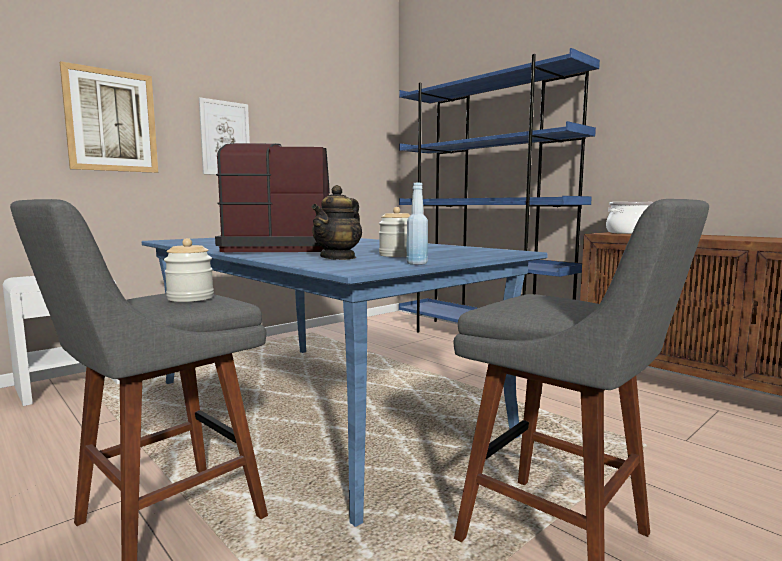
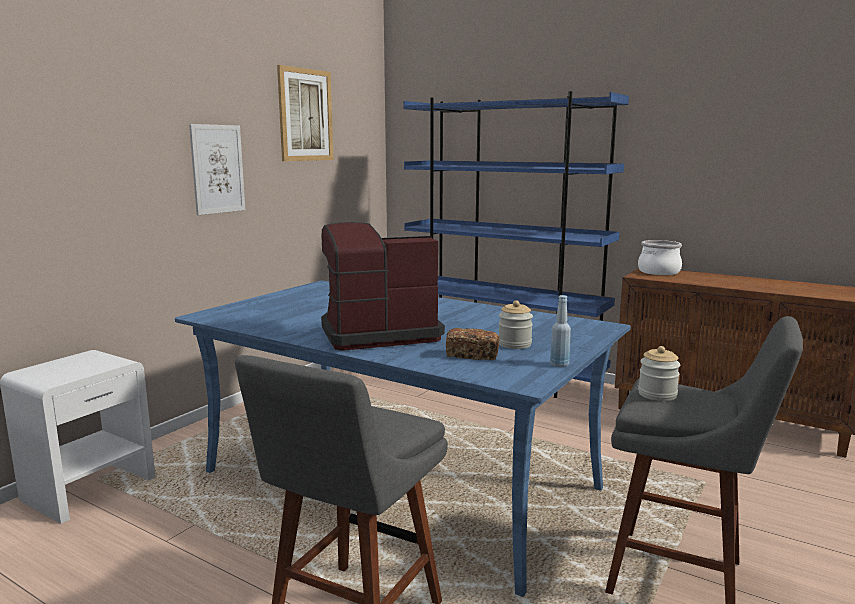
camera: 15 degrees left, 5 degrees up
(111, 121) = (100, 165): picture -> picture (305, 115)
(190, 298) = (379, 421): jar -> jar (657, 394)
(338, 257) = (472, 355): teapot -> bread

